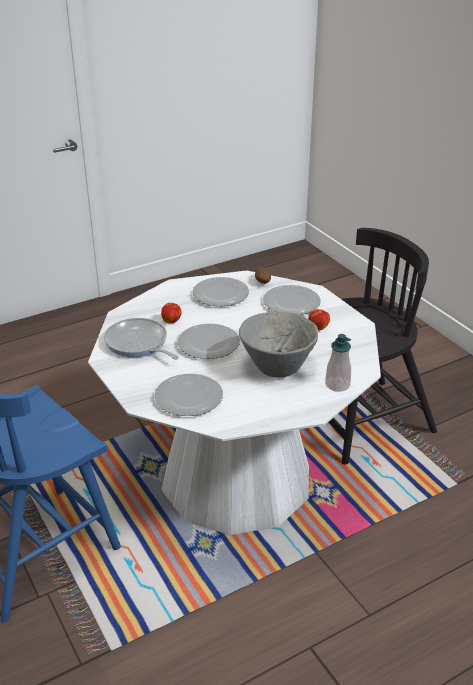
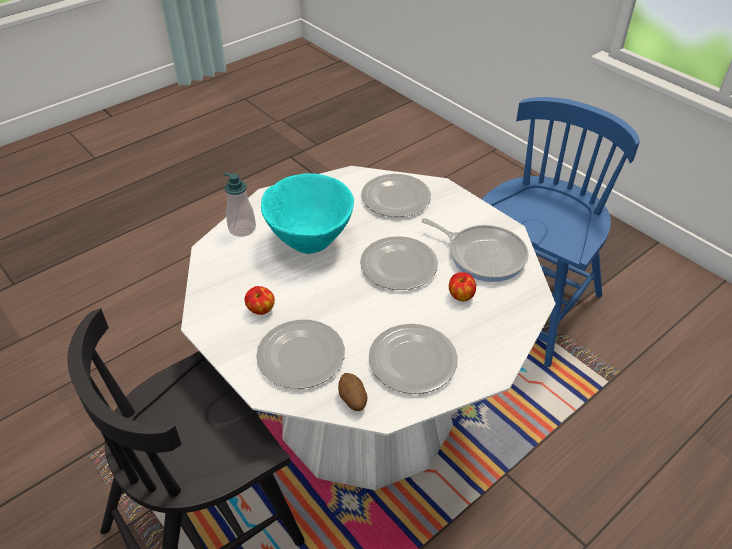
camera: 170 degrees right, 10 degrees up
(277, 367) = (310, 242): grey bowl -> turquoise bowl

